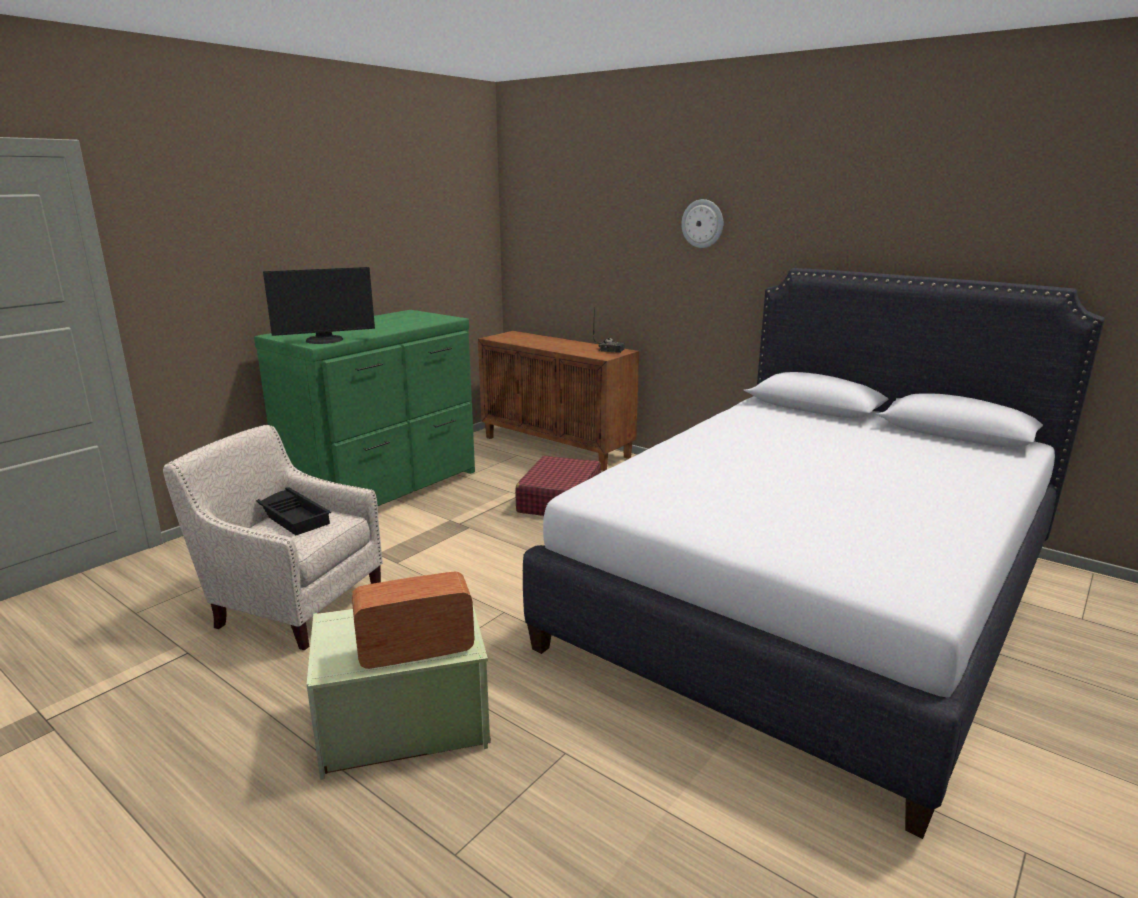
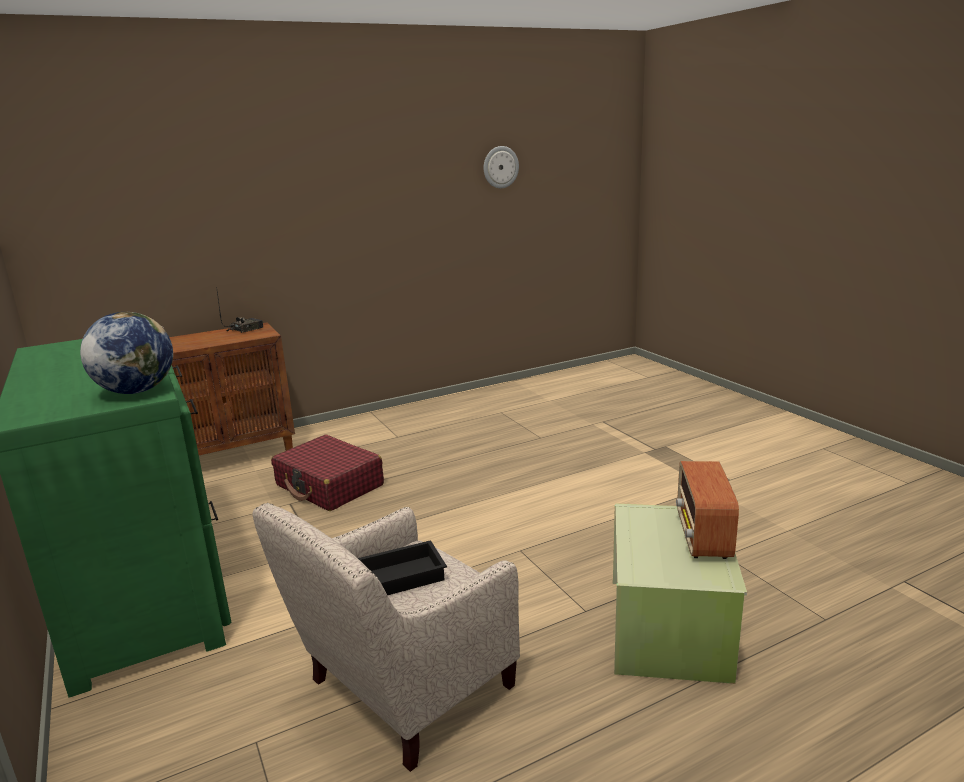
camera: 65 degrees left, 0 degrees up
(325, 340) = (136, 391): monitor -> globe
(703, 223) = (310, 181): wall clock -> wall clock (500, 167)
(808, 600) = (585, 432): white bed -> none

